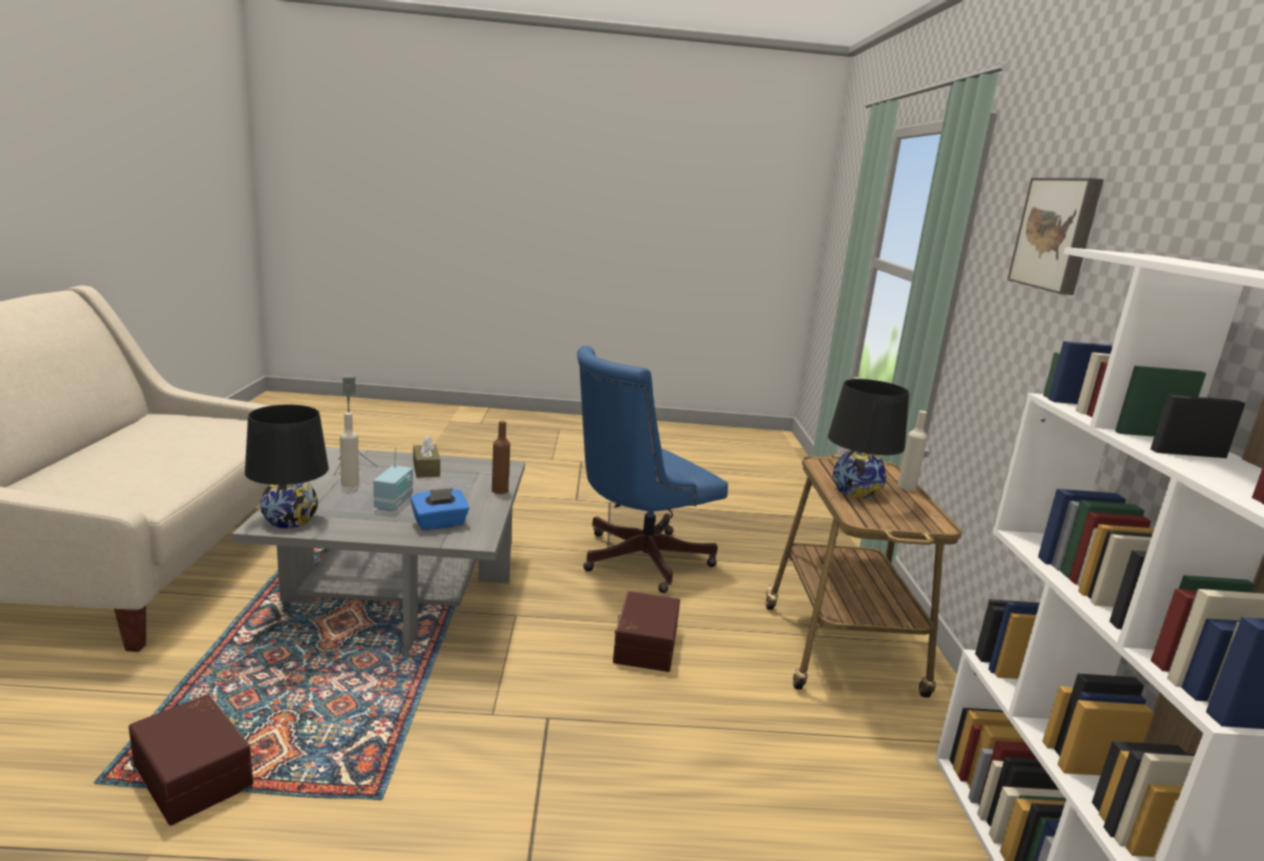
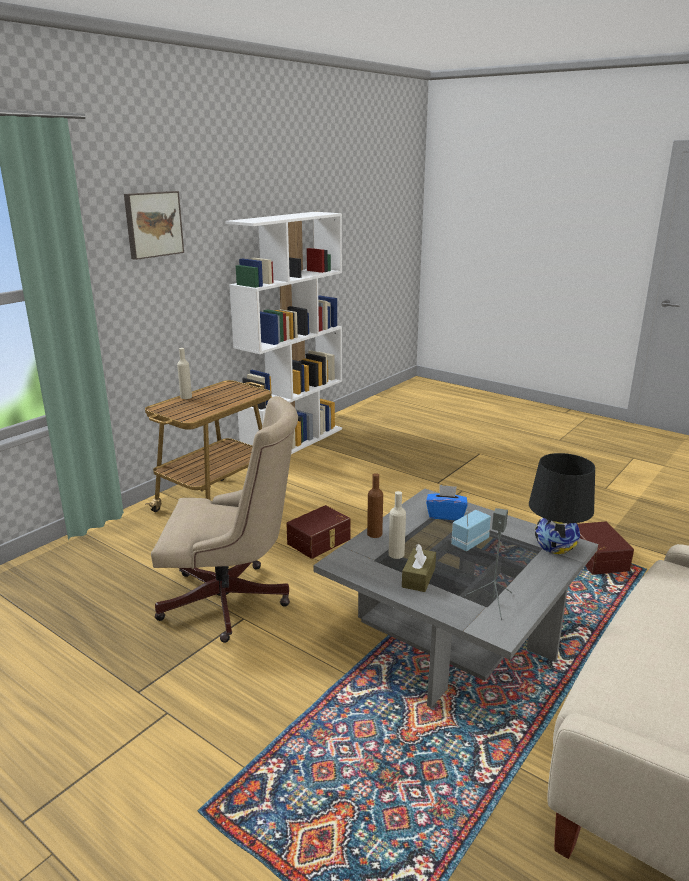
camera: 140 degrees left, 5 degrees up
(350, 484) = (499, 575): beige bottle -> beige bottle (396, 554)
(636, 560) = (232, 602): blue office chair -> beige office chair
(856, 491) = (218, 402): black table lamp -> none

